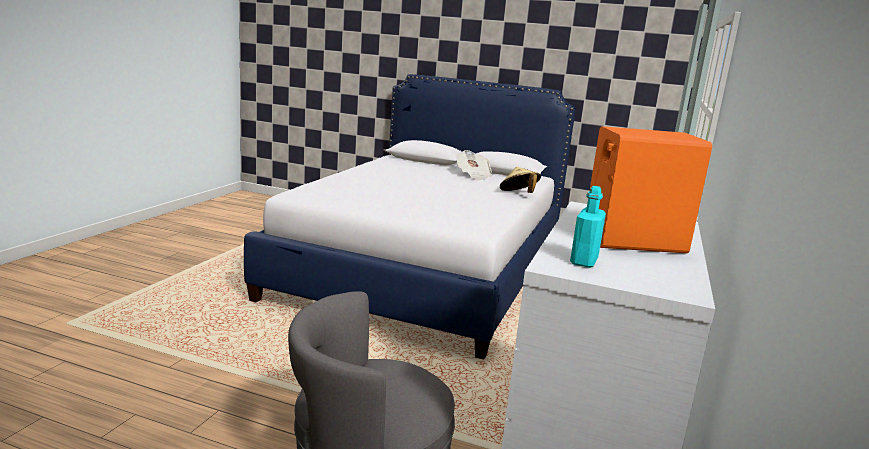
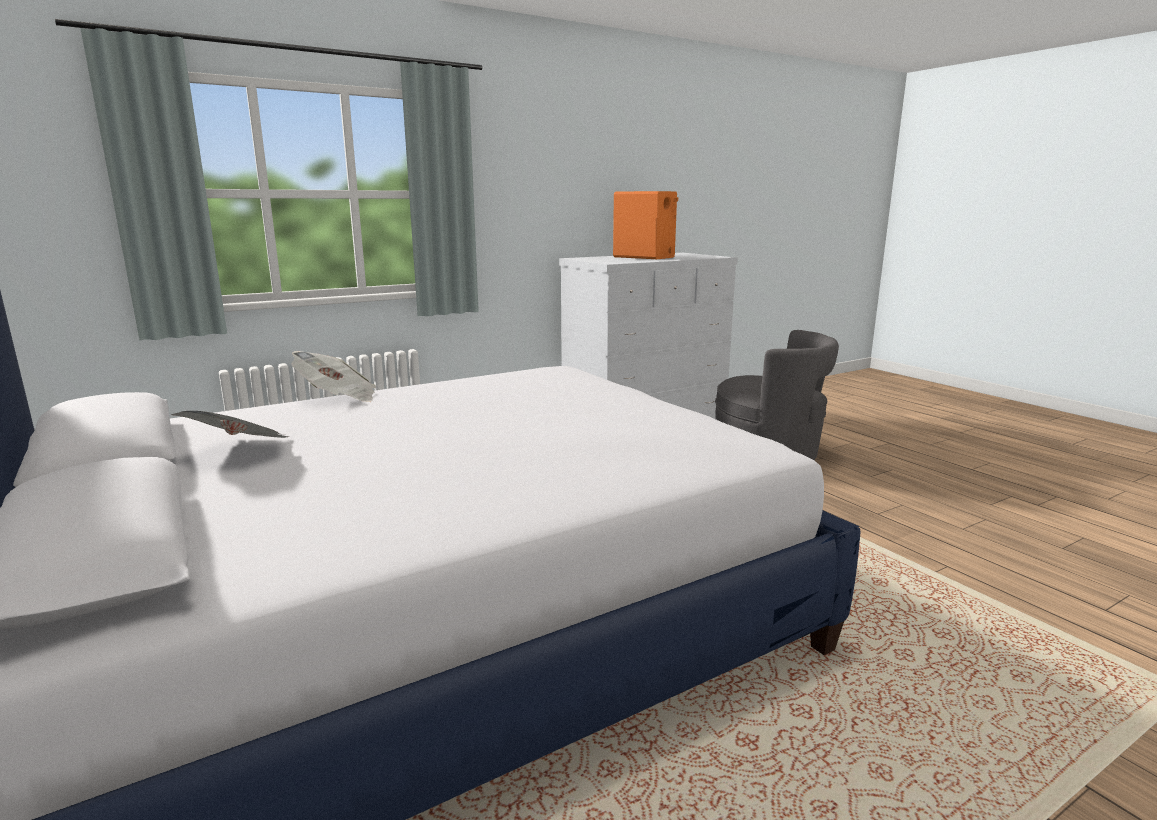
camera: 140 degrees left, 0 degrees up
(518, 194) = (338, 397): beige hat -> newspaper
(583, 261) = (699, 256): turquoise bottle -> none

